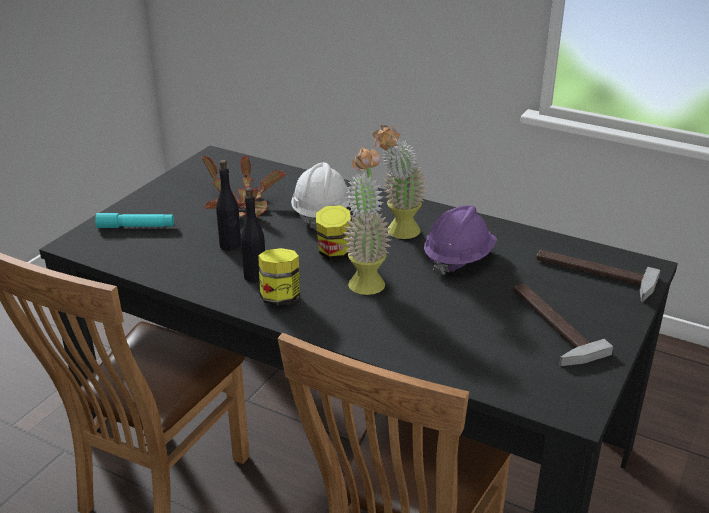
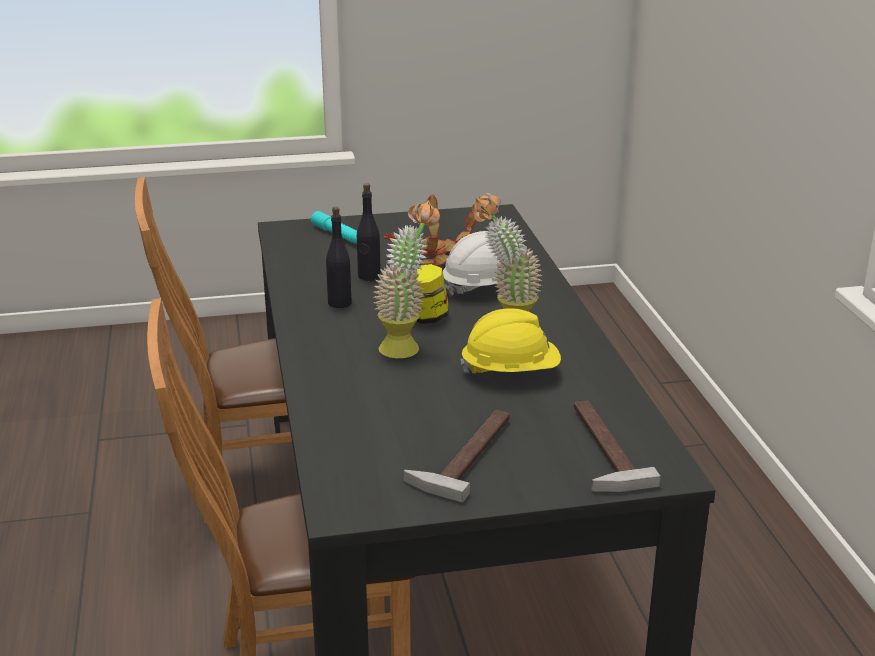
camera: 50 degrees right, 5 degrees down
(280, 298) = (324, 324): jar -> none
(458, 259) = (511, 372): purple hard hat -> yellow hard hat

